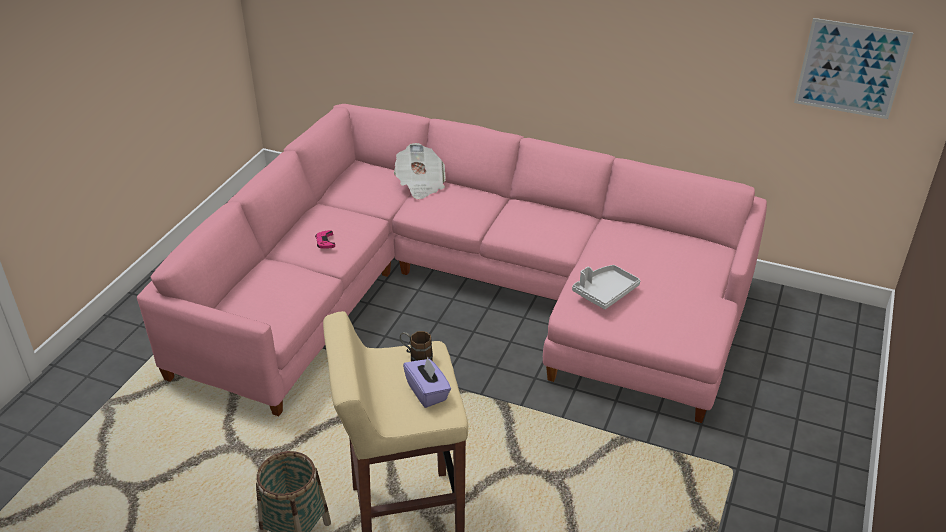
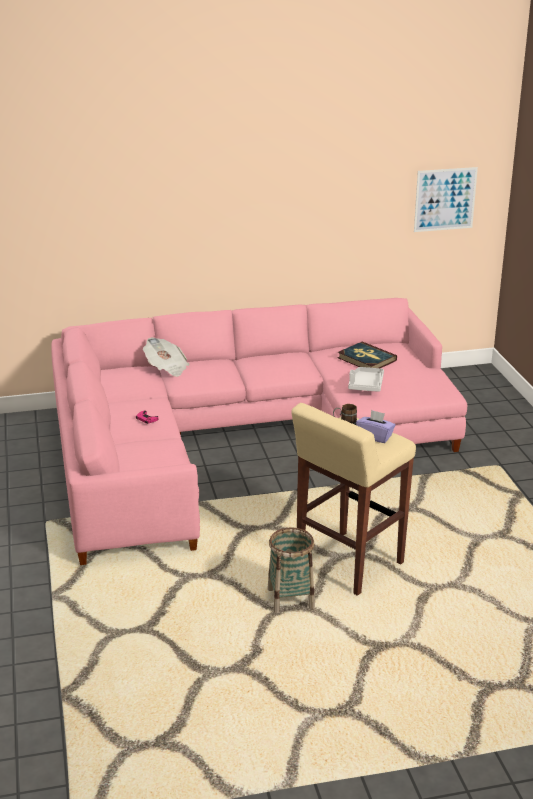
camera: 35 degrees left, 10 degrees down
(647, 255) = (366, 359): none -> book

